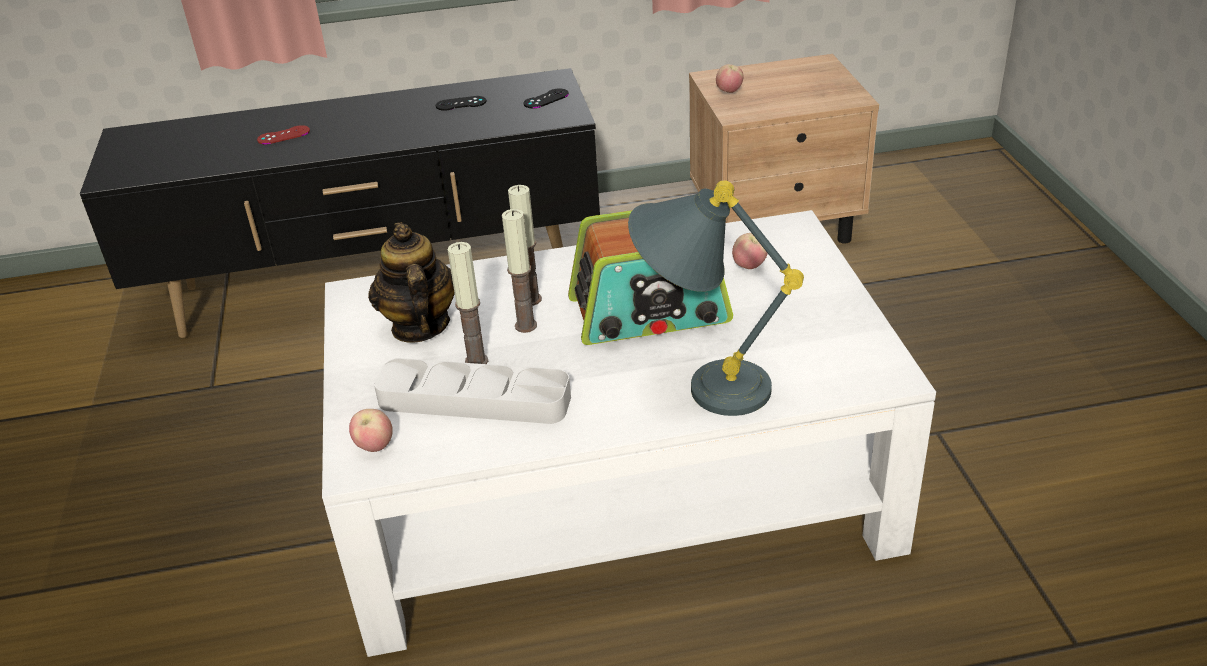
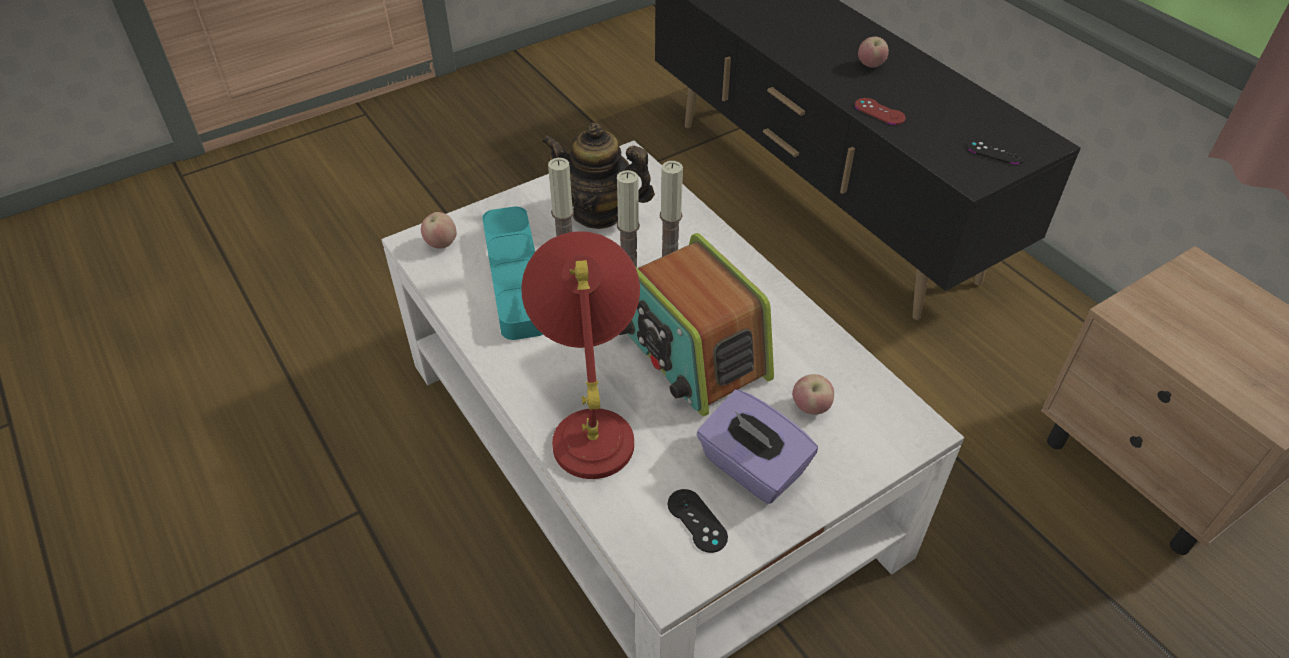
camera: 65 degrees right, 10 degrees up
(283, 135) = (802, 29): red game controller -> red game controller (879, 111)
(419, 326) = (599, 212): teapot -> teapot turned 120 degrees counterclockwise
(461, 103) = (938, 102): black game controller -> black game controller (697, 520)
(474, 400) = (515, 277): grey tray -> turquoise tray
(700, 385) = (591, 420): grey table lamp -> red table lamp
(729, 92) = (1177, 293): apple -> apple (870, 65)
(797, 310) = (751, 468): none -> purple tissue box

